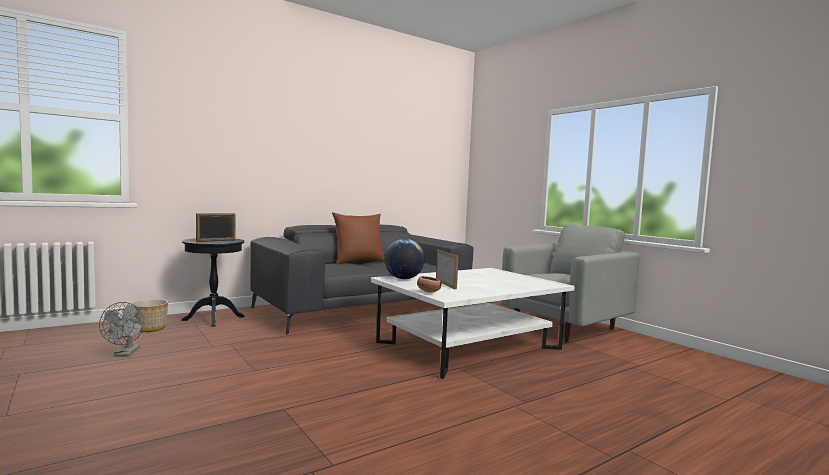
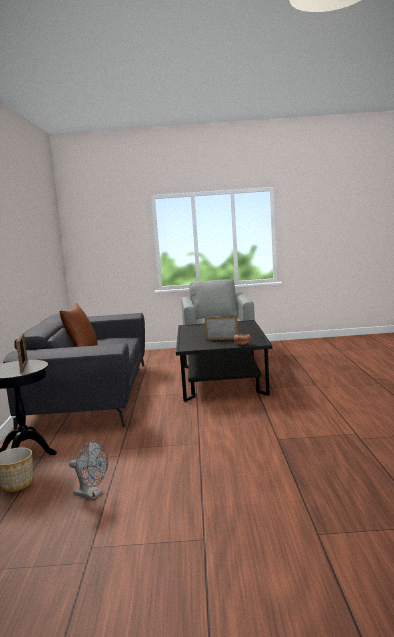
camera: 55 degrees left, 5 degrees up
(403, 279) = (191, 345): globe -> none
(469, 345) = (222, 379): white coffee table -> black coffee table

